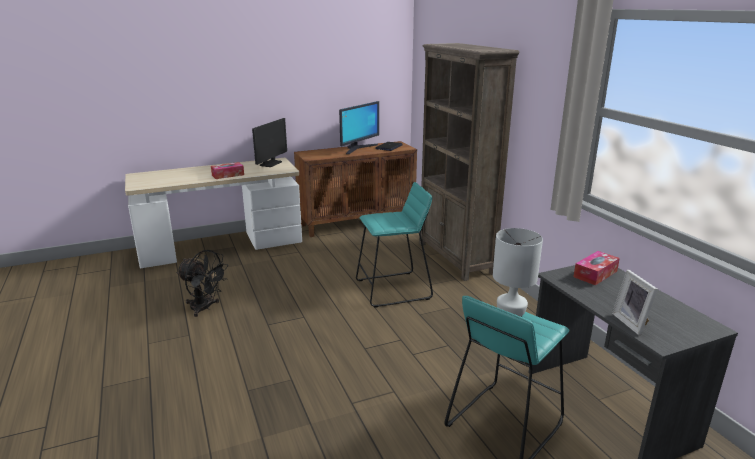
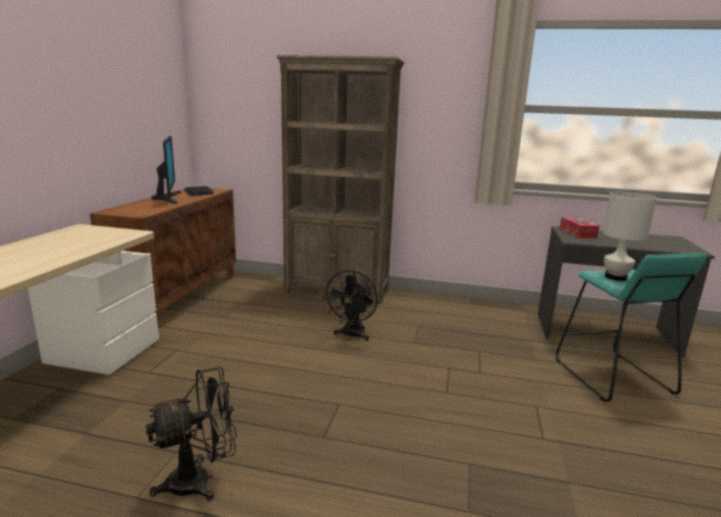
camera: 55 degrees left, 5 degrees down
(228, 175) = (52, 258): tissue box -> none
(270, 163) = (81, 233): monitor -> none
(393, 289) = (352, 335): turquoise stool -> black fan
(632, 323) = (663, 248): picture frame -> none

